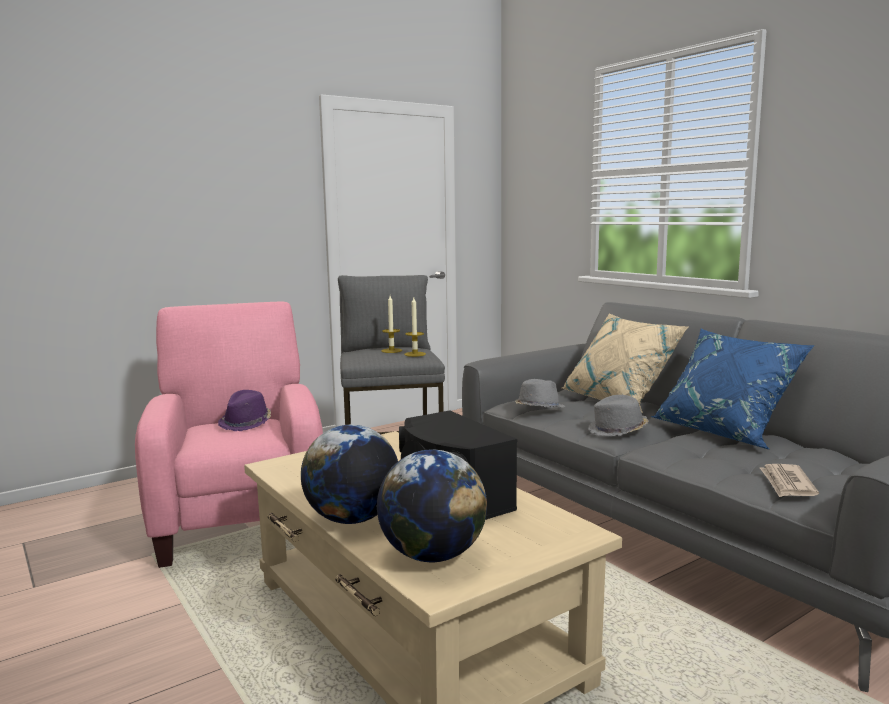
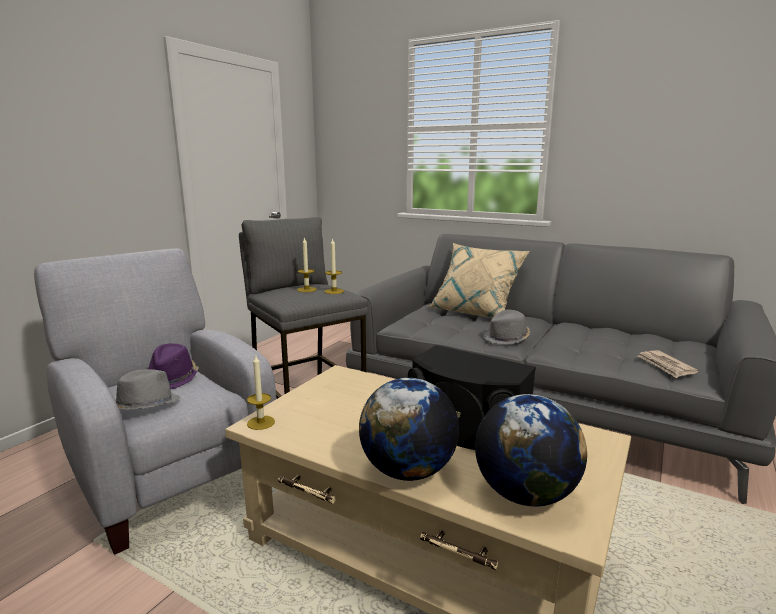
camera: 25 degrees left, 5 degrees up
(241, 516) = (167, 470): pink armchair -> grey armchair
(276, 464) = (261, 422): none -> candle
(538, 409) = (428, 327): grey hat -> grey hat (146, 407)
(724, 432) = (574, 329): blue pillow -> none

